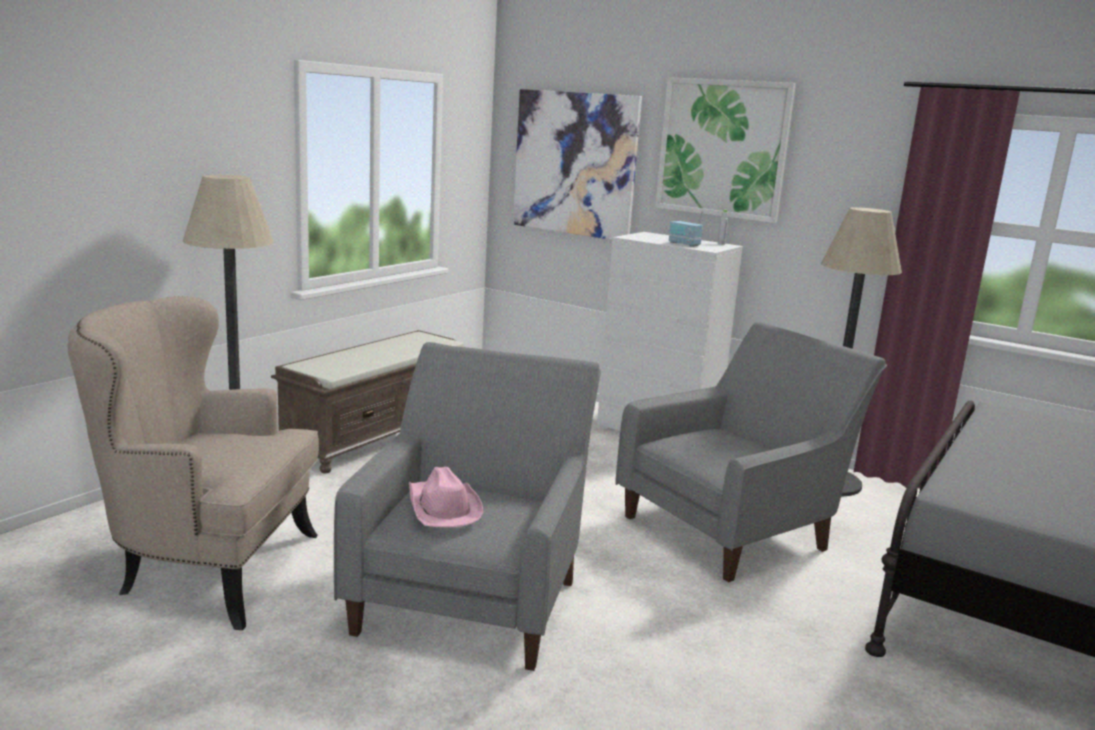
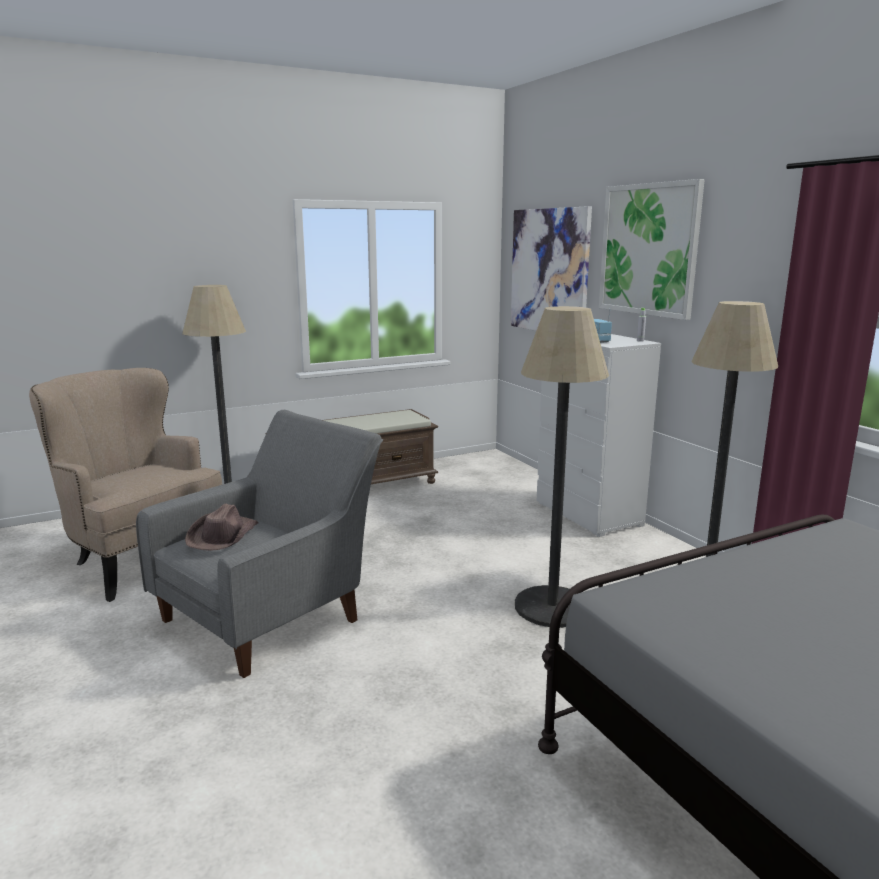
camera: 30 degrees right, 0 degrees up
(442, 507) = (223, 535): pink hat -> brown hat
(733, 528) = (552, 607): grey armchair -> floor lamp

